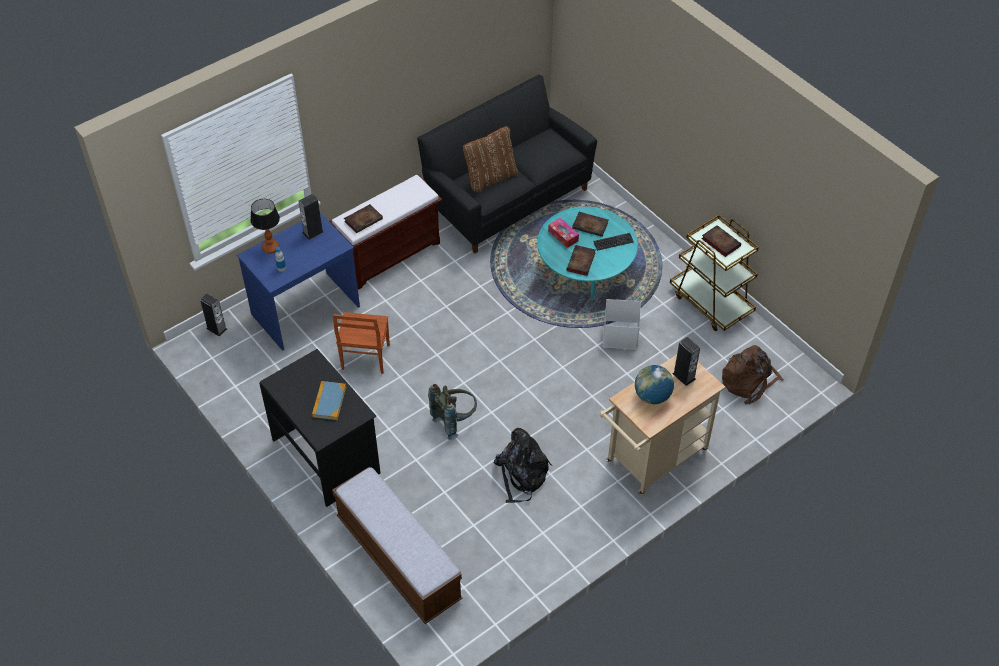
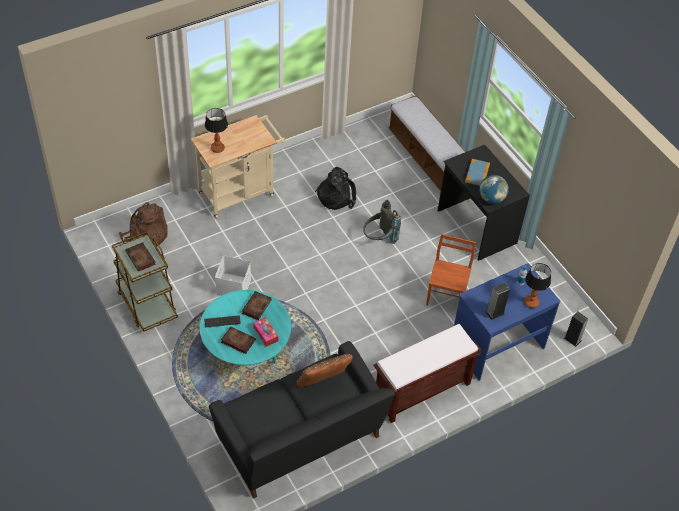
camera: 175 degrees left, 0 degrees up
(364, 220) = (448, 342): book -> none
(652, 396) = (245, 139): globe -> globe (491, 198)
(684, 376) = (217, 148): speaker -> table lamp

